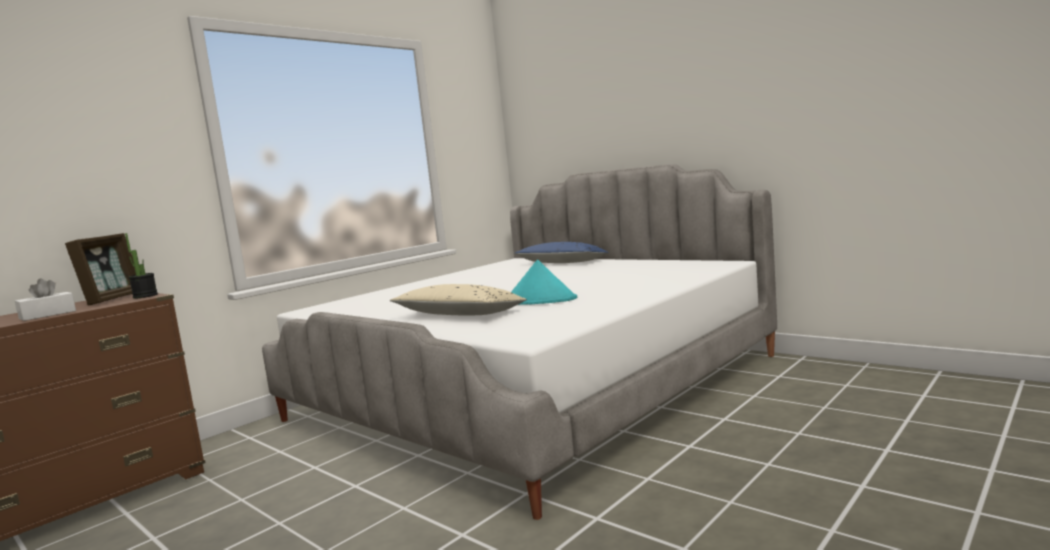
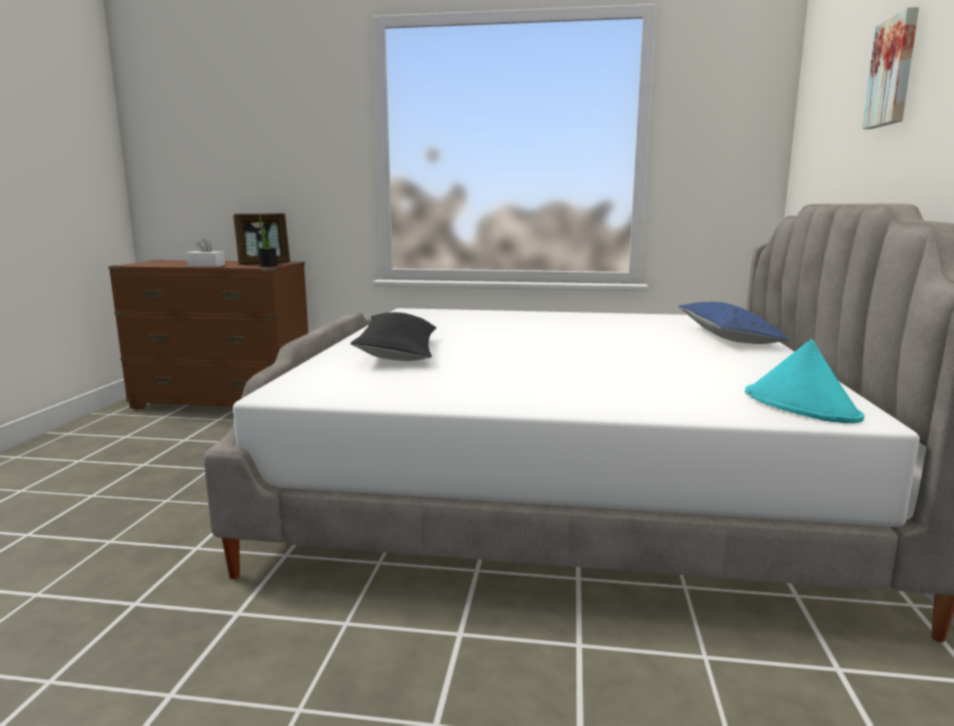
camera: 55 degrees right, 5 degrees up
(459, 315) = (398, 352): beige pillow -> black pillow
(540, 301) = (479, 366): turquoise hat -> turquoise hat (801, 406)
(622, 99) = (894, 72): none -> picture

